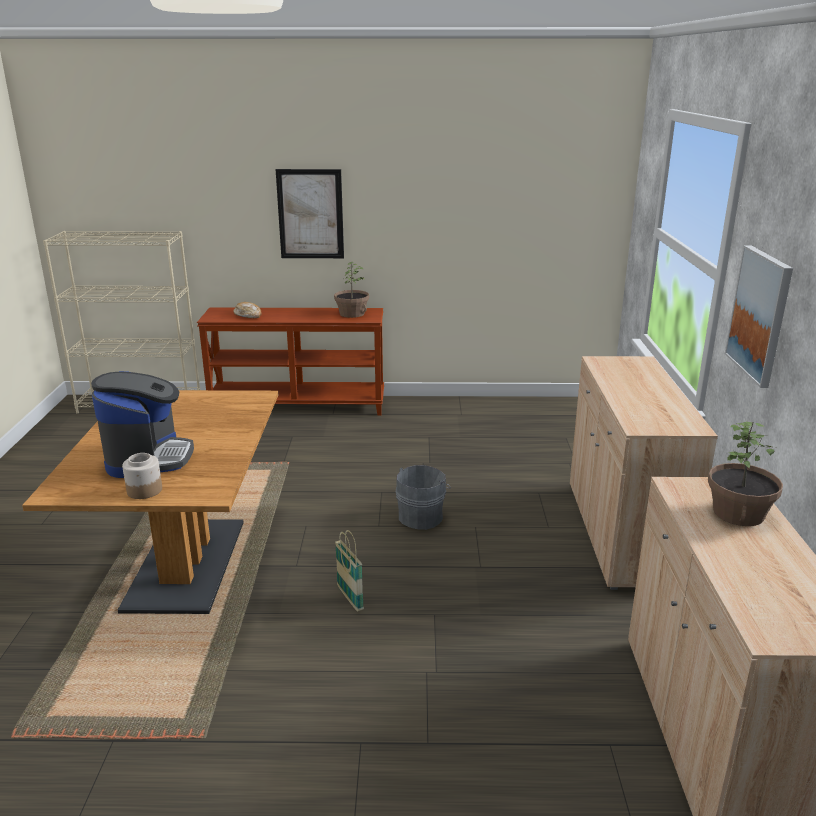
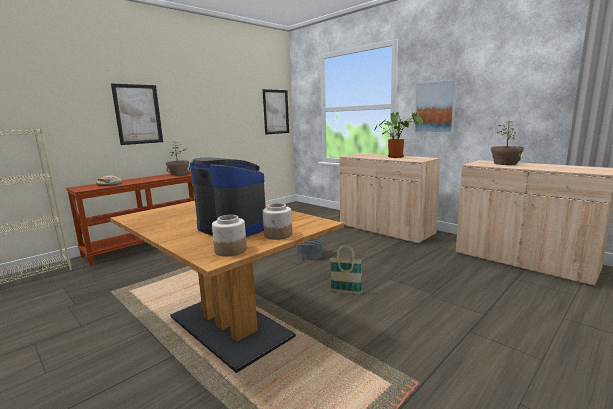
camera: 45 degrees left, 10 degrees down
(78, 490) = (230, 250): none -> jar
(585, 214) = (276, 112): none -> picture
(658, 398) = (397, 157): none -> potted plant

